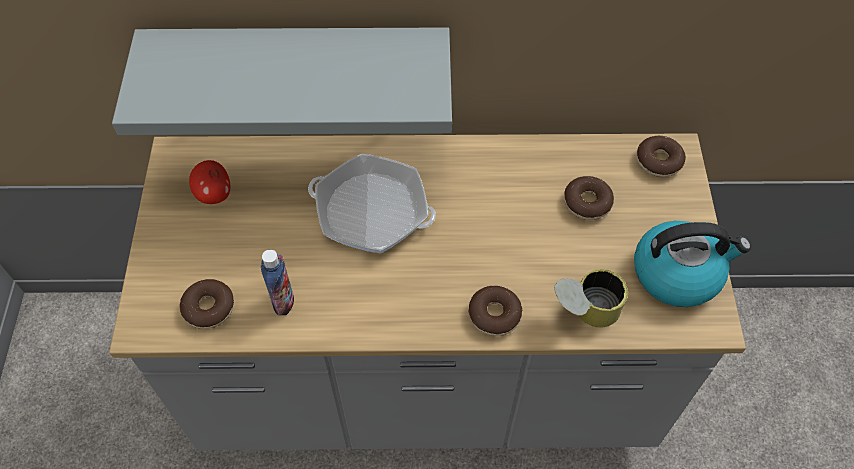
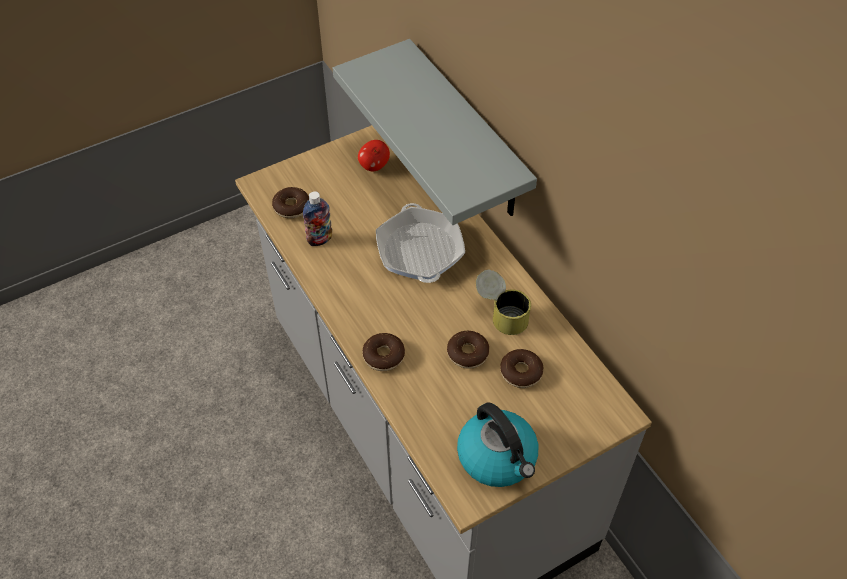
camera: 60 degrees right, 5 degrees down
(584, 311) = (422, 408): can -> can (501, 314)
(658, 161) = (598, 404): donut -> donut (467, 353)

